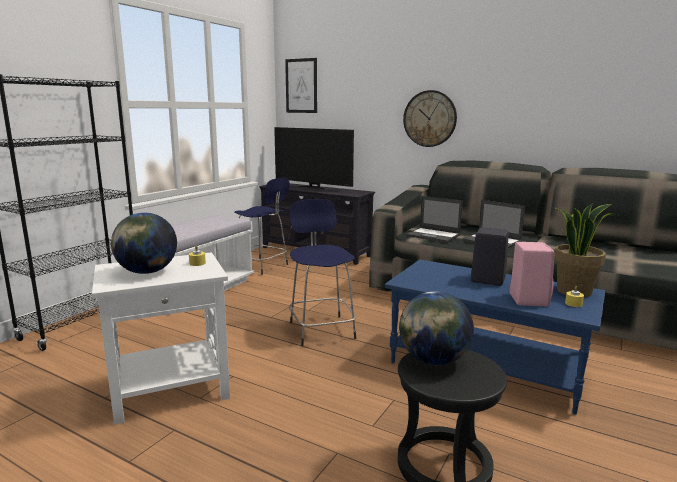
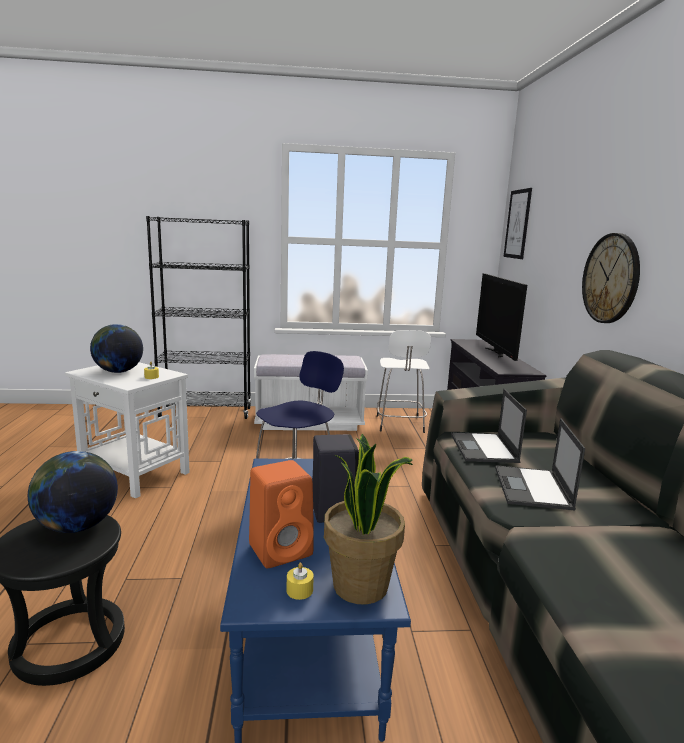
camera: 55 degrees right, 0 degrees up
(262, 266) = (399, 425): blue stool -> white stool
(527, 299) = (282, 549): pink speaker -> orange speaker

